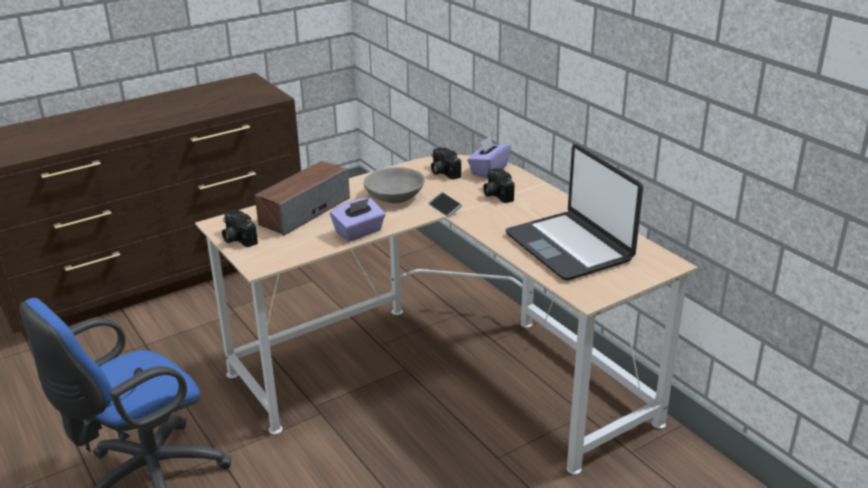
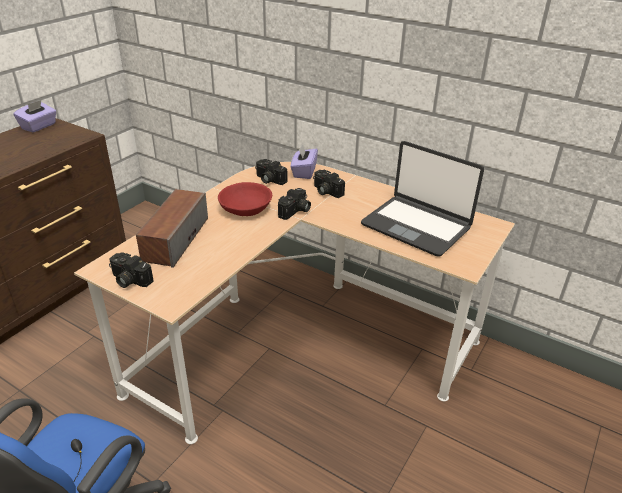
camera: 25 degrees left, 5 degrees up
(359, 232) = (240, 249): purple tissue box -> purple tissue box (39, 126)
(395, 196) = (246, 209): grey bowl -> red bowl
(445, 208) = (295, 212): phone -> camera

